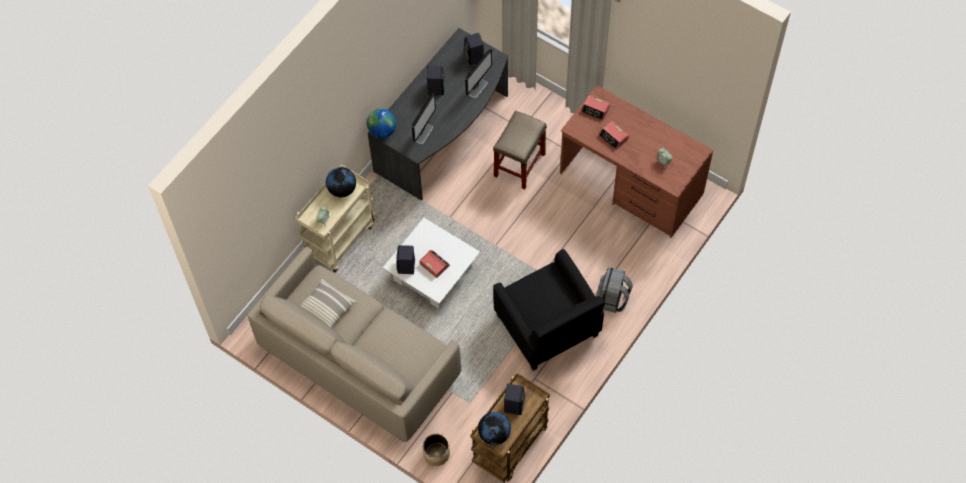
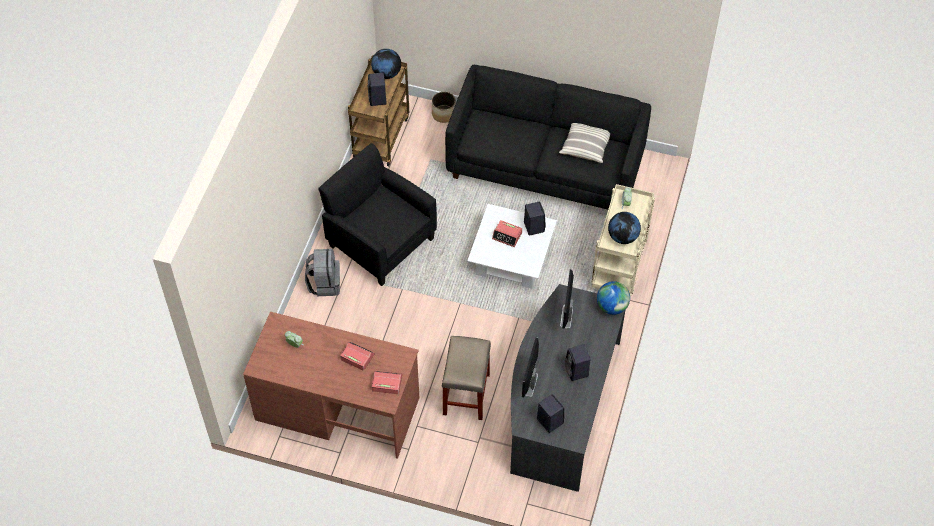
camera: 160 degrees right, 5 degrees down
(359, 361) = (546, 165): beige sofa -> black sofa

